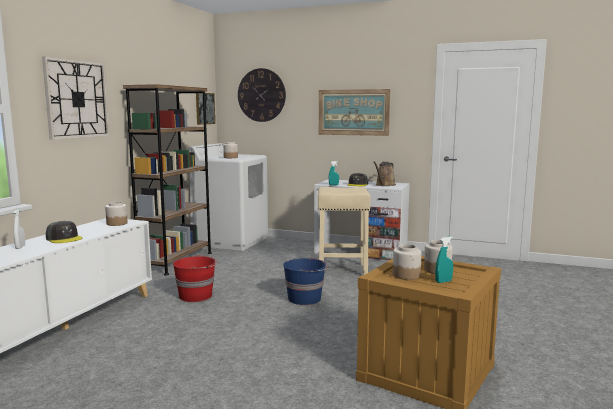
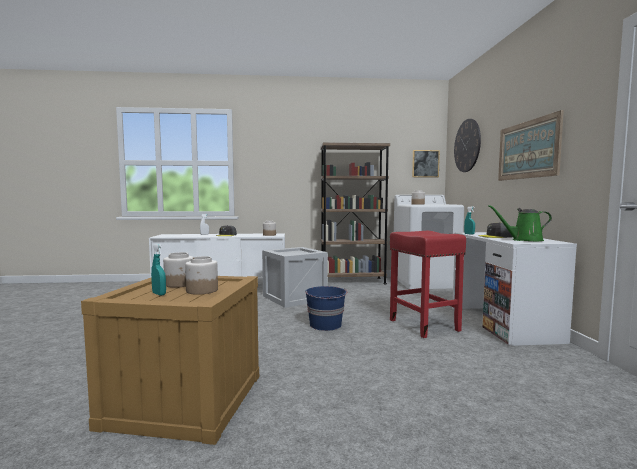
camera: 65 degrees right, 5 degrees down
(77, 99) = (281, 157): wall clock -> none
(196, 296) = (294, 298): red bucket -> crate
(341, 270) = (422, 325): beige stool -> red stool
(384, 185) = (524, 240): brown watering can -> green watering can

